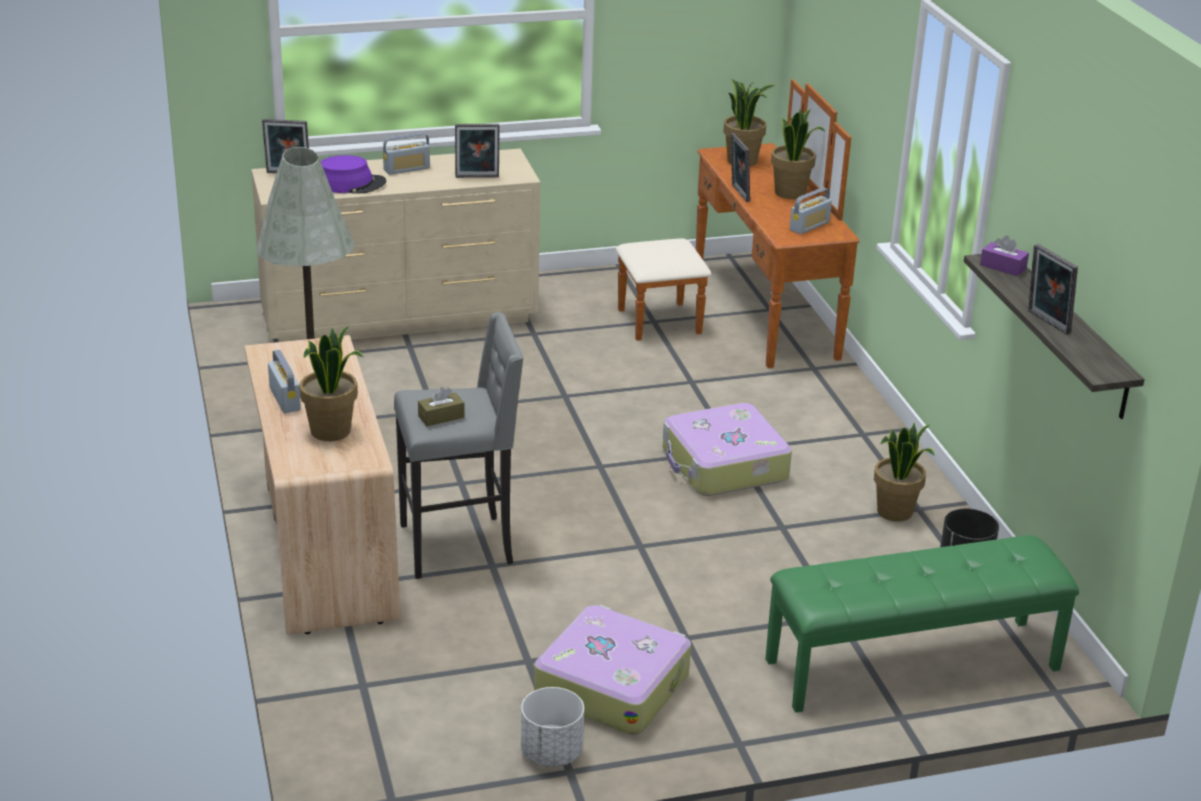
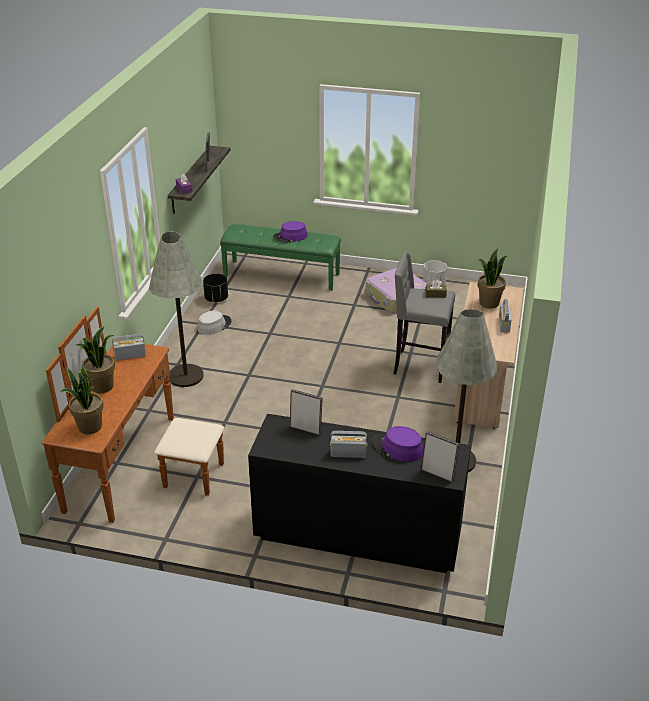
camera: 150 degrees left, 5 degrees up
(401, 318) = (356, 536): beige dresser -> black dresser
(723, 465) = (263, 368): suitcase -> none
(738, 193) = (134, 395): picture frame -> none
(827, 422) = (185, 376): none -> grey floor lamp
(895, 512) = (214, 325): potted plant -> grey hat
(902, 576) = (290, 237): none -> purple hat

